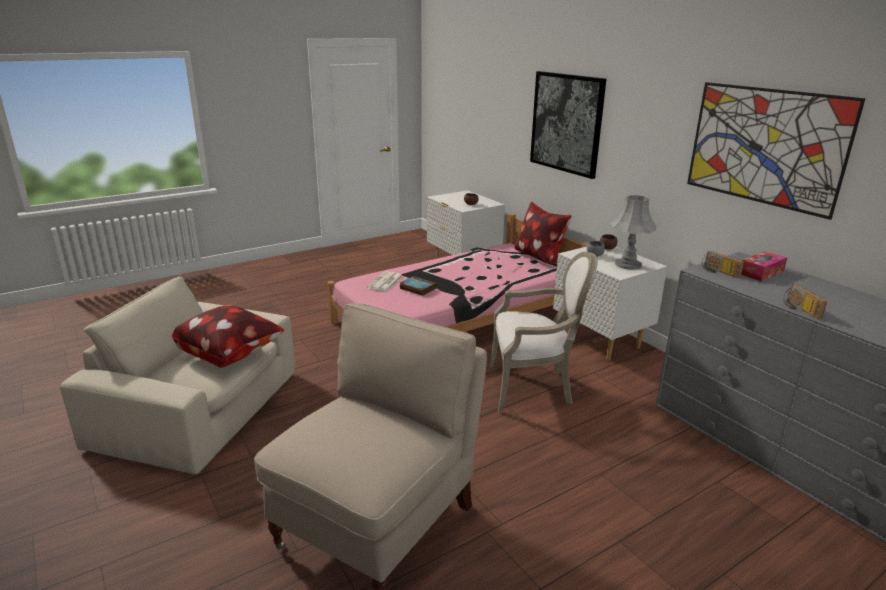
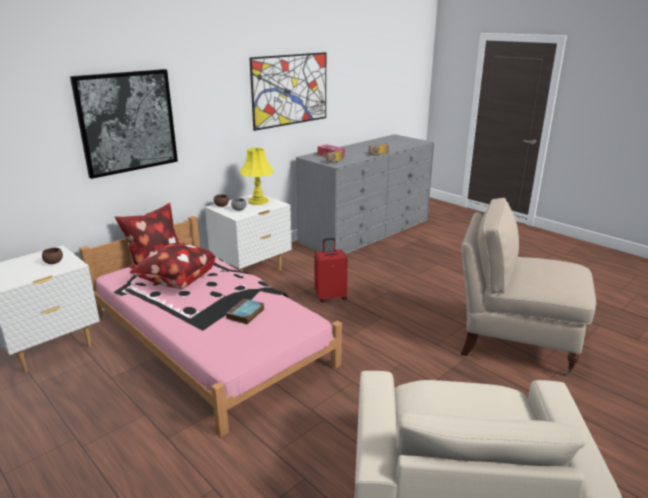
camera: 100 degrees left, 0 degrees up
(230, 354) = (454, 396): pillow -> pillow (176, 281)
(385, 282) = (229, 336): newspaper -> none
(533, 388) = (330, 297): armchair -> red suitcase
(628, 264) = (258, 201): grey table lamp -> yellow table lamp

